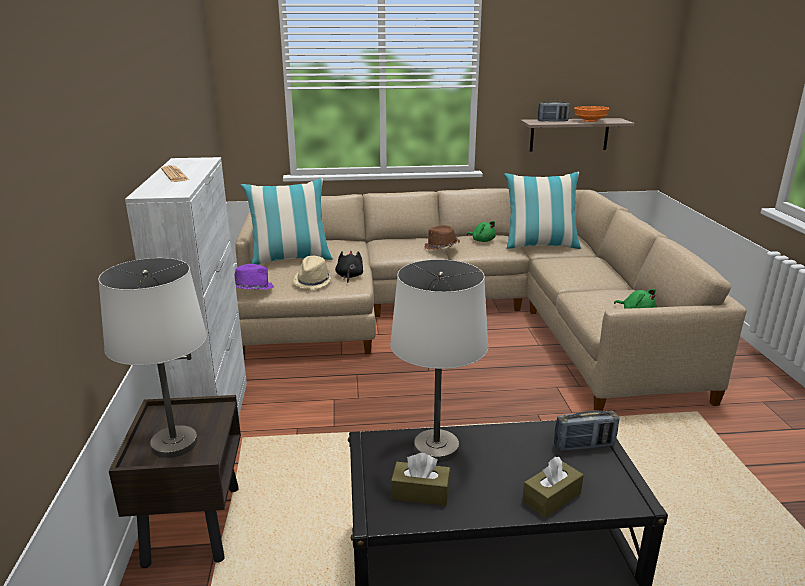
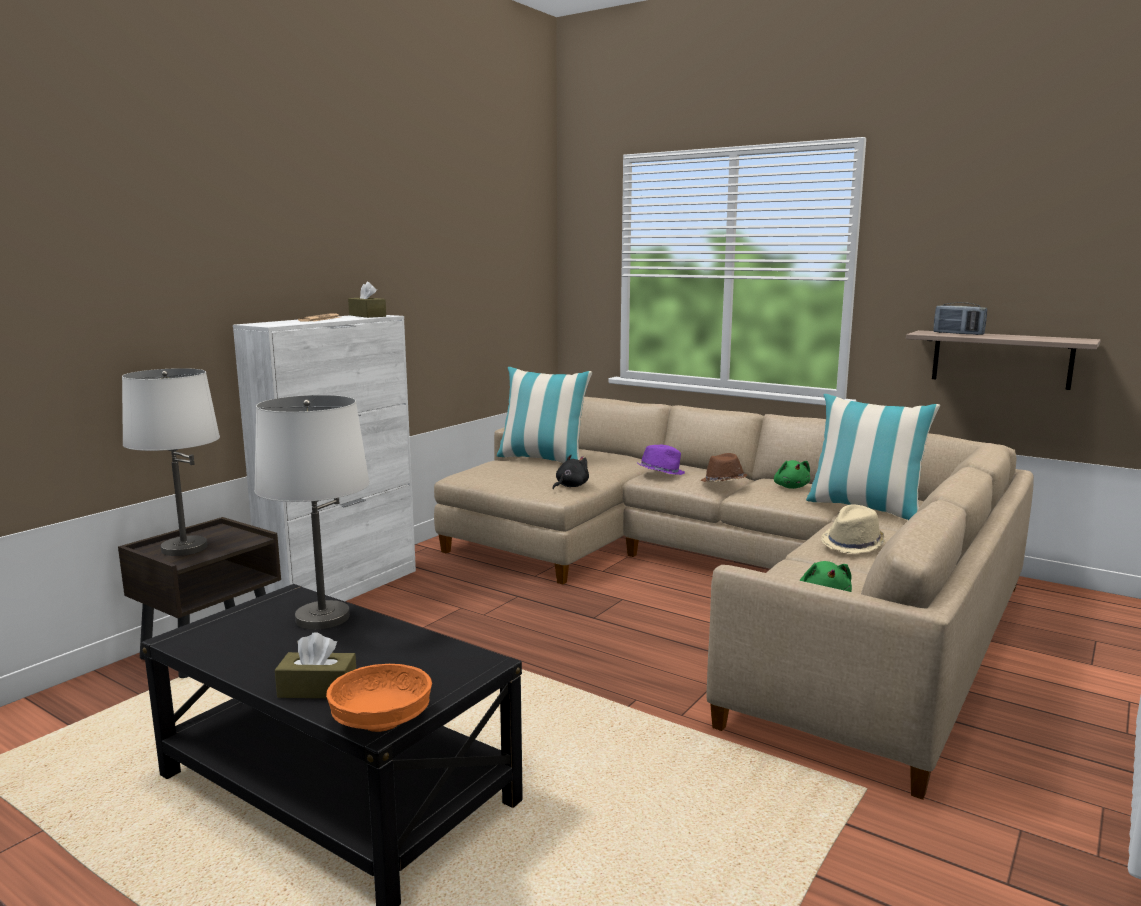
camera: 40 degrees right, 10 degrees down
(252, 289) = (465, 475): purple hat -> purple hat (660, 472)
(313, 281) = (527, 481): beige hat -> beige hat (853, 544)
(420, 492) = (240, 638): brown tissue box -> brown tissue box (367, 316)
(584, 445) = (441, 670): radio -> none
(590, 121) = (1023, 337): orange bowl -> orange bowl (383, 722)

